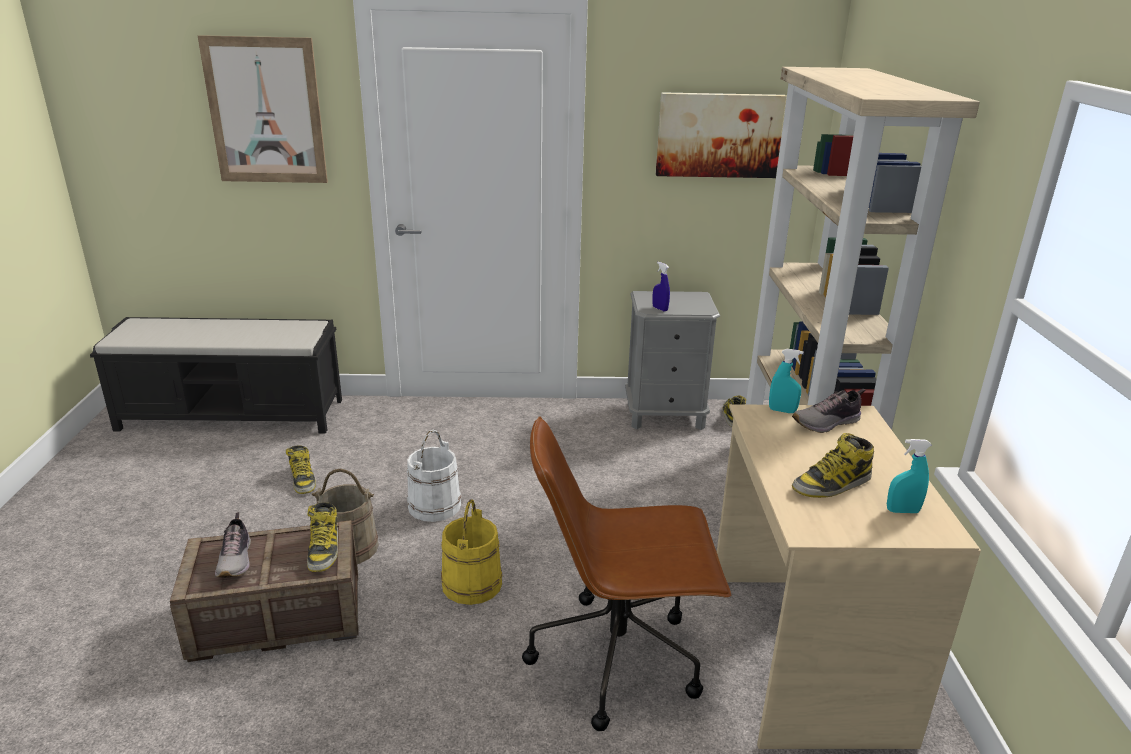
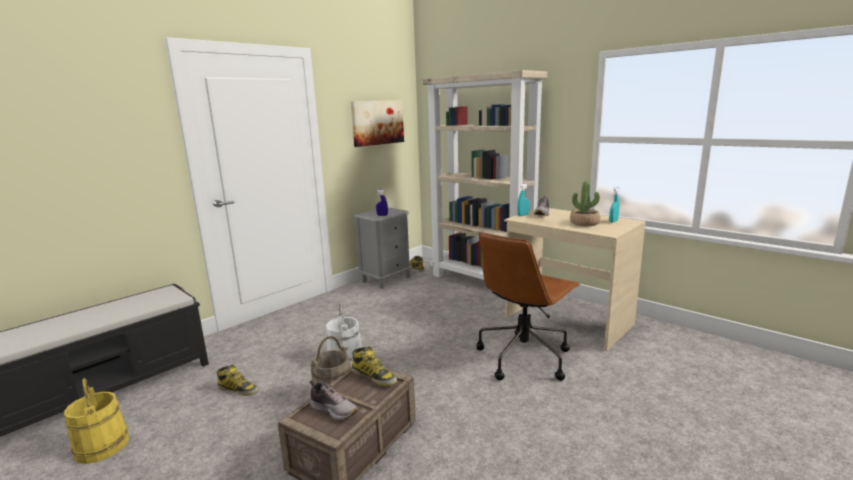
camera: 45 degrees left, 10 degrees down
(265, 111) = (98, 127): picture -> none
(472, 584) = (424, 371): yellow bucket -> yellow bucket (102, 446)
(832, 484) = (584, 223): boot -> potted plant

